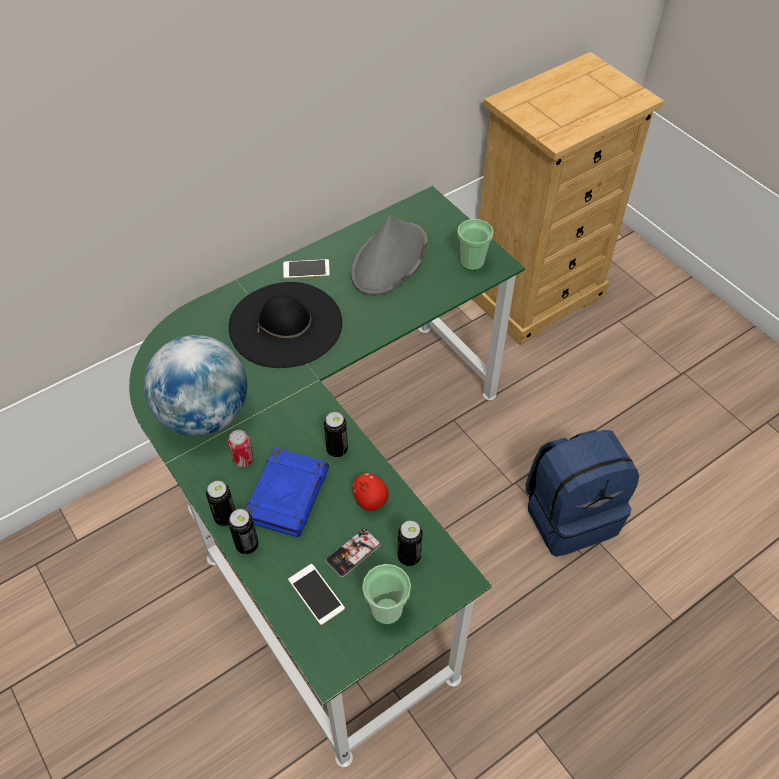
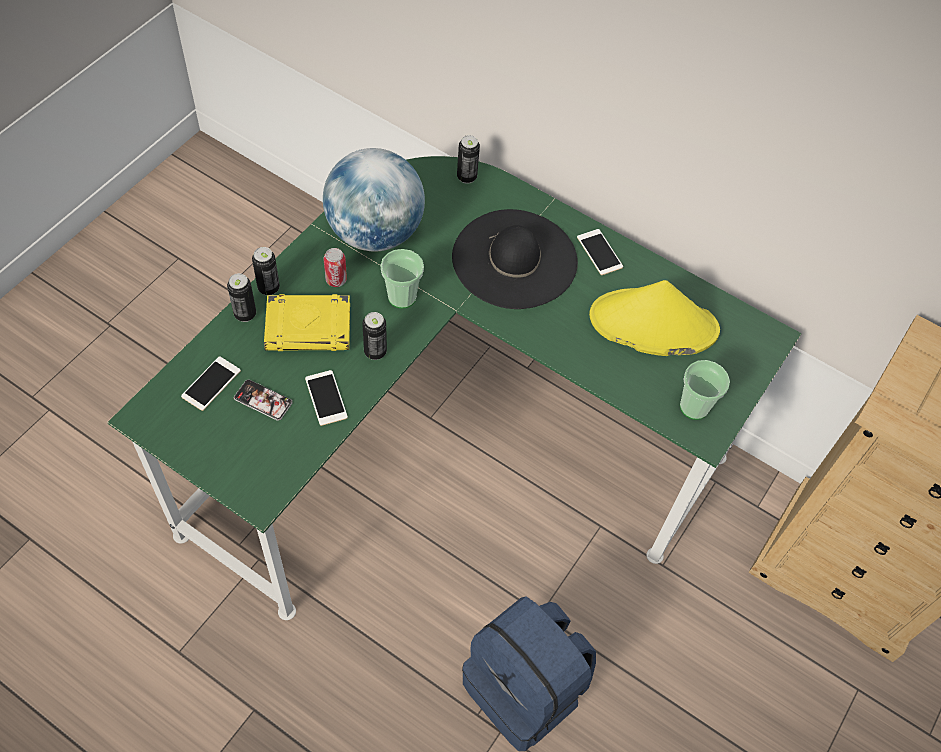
camera: 65 degrees right, 5 degrees up
(287, 494) = (309, 327): blue book -> yellow book
(370, 500) = (326, 398): apple -> phone
(386, 609) = (210, 445): cup -> cup (402, 297)
(389, 260) = (652, 324): grey hat -> yellow hat
(409, 557) = (273, 449): can -> can (466, 177)

